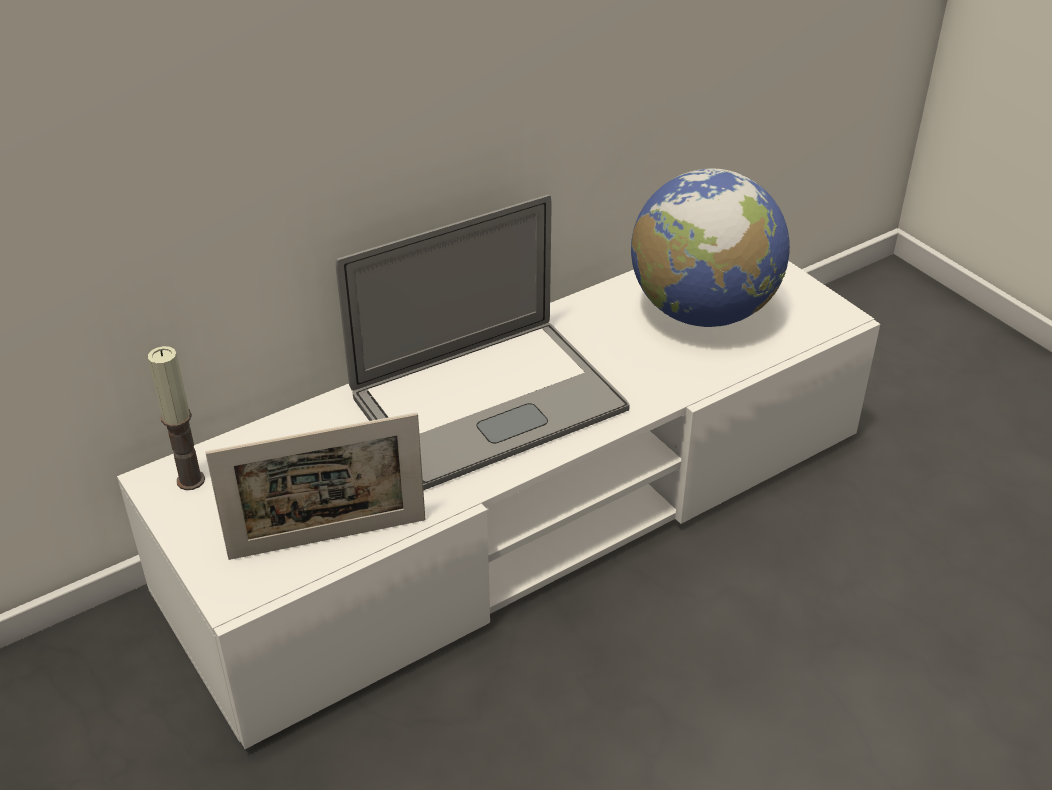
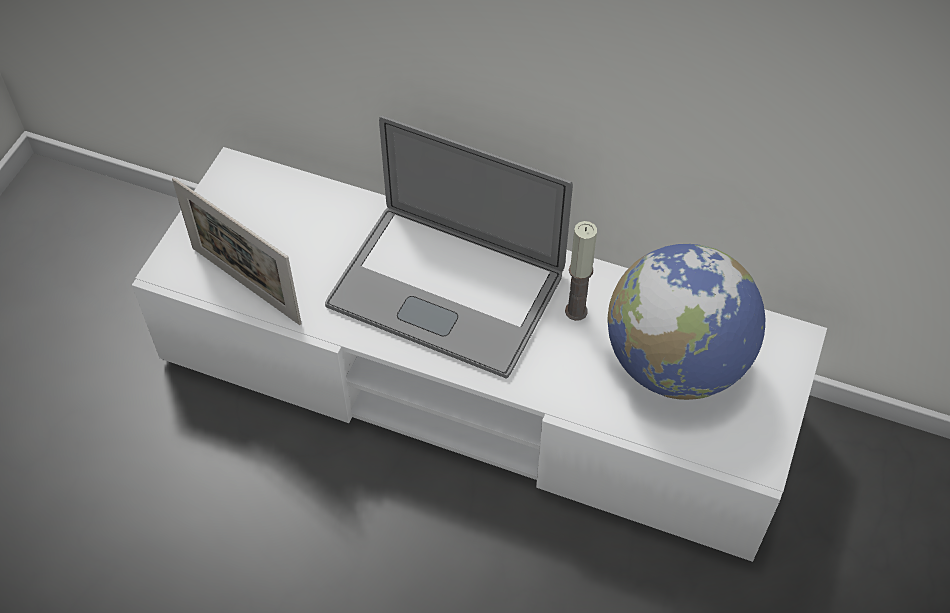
camera: 55 degrees right, 15 degrees up
(191, 480) = (245, 183): candle -> candle (576, 311)

